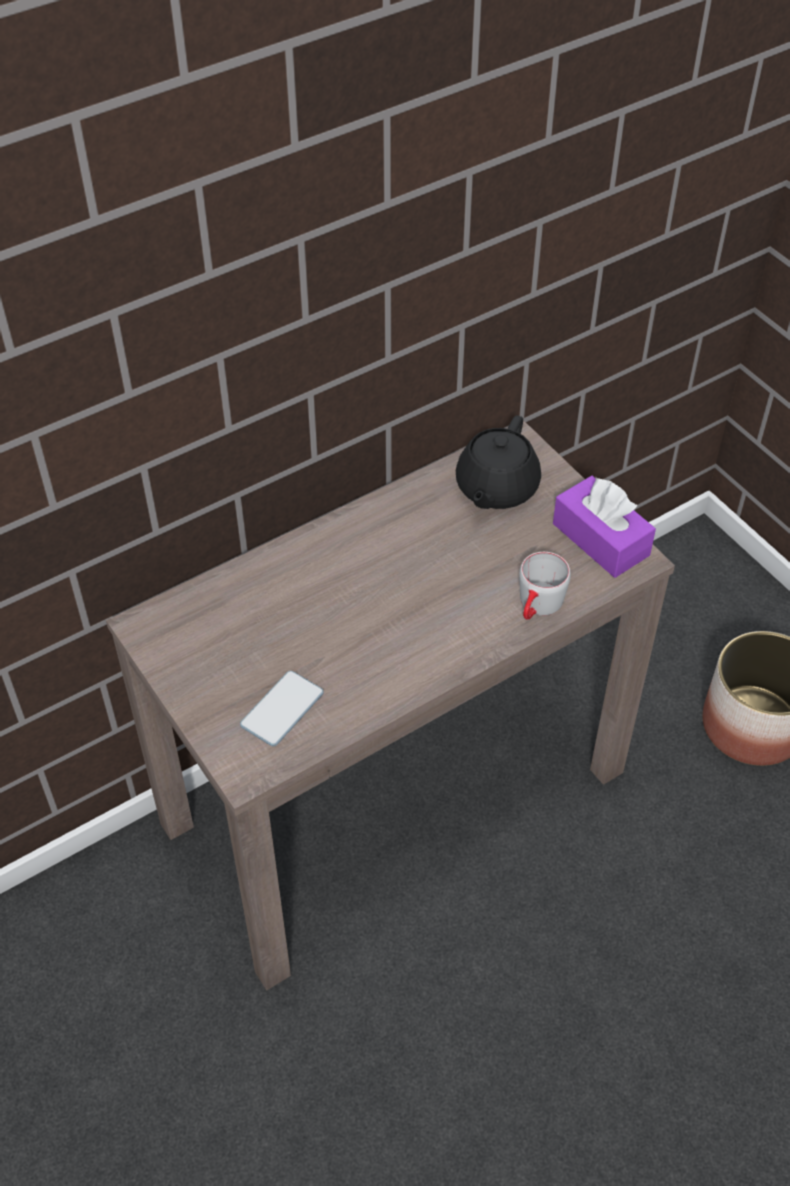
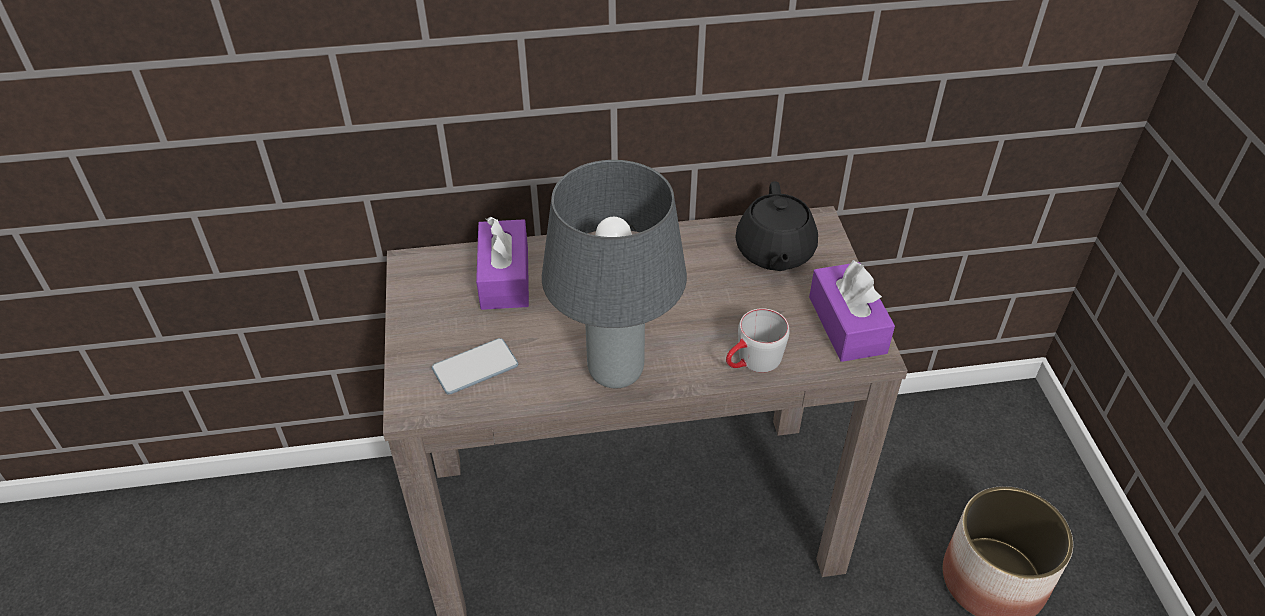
camera: 25 degrees right, 5 degrees down
(250, 606) = (505, 277): none -> purple tissue box
(421, 662) = (617, 372): none -> grey table lamp
(495, 488) = (774, 253): black teapot -> black teapot turned 45 degrees counterclockwise

